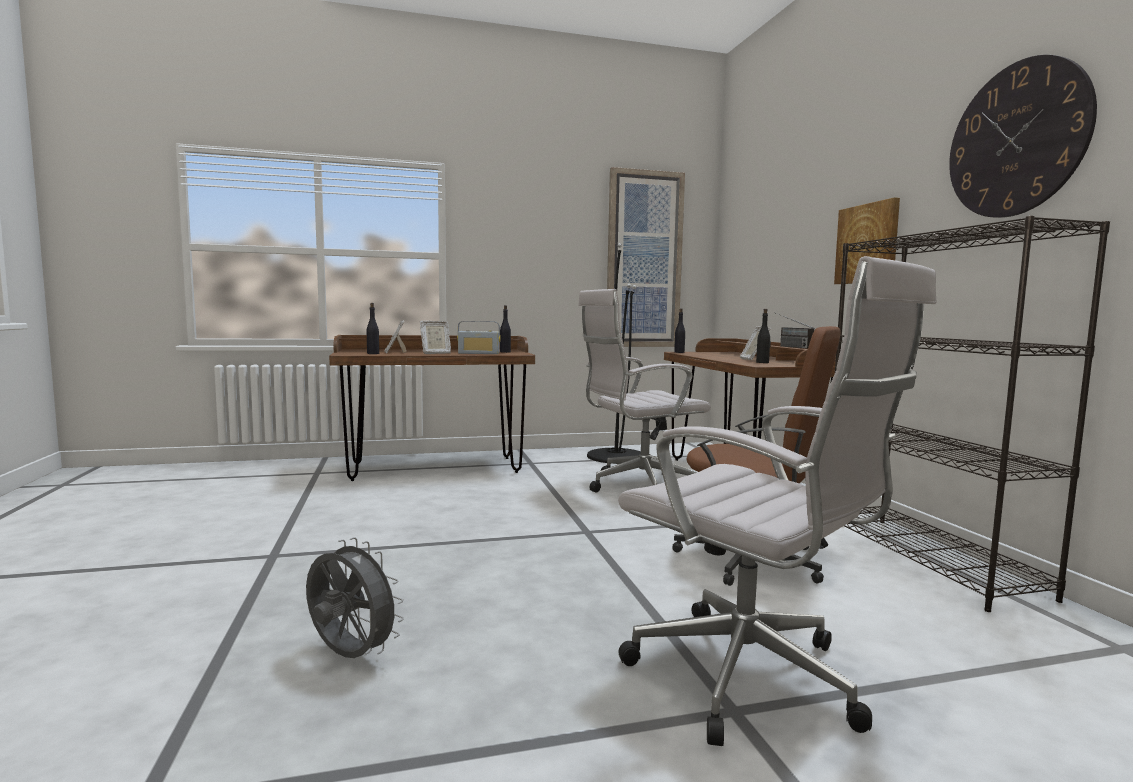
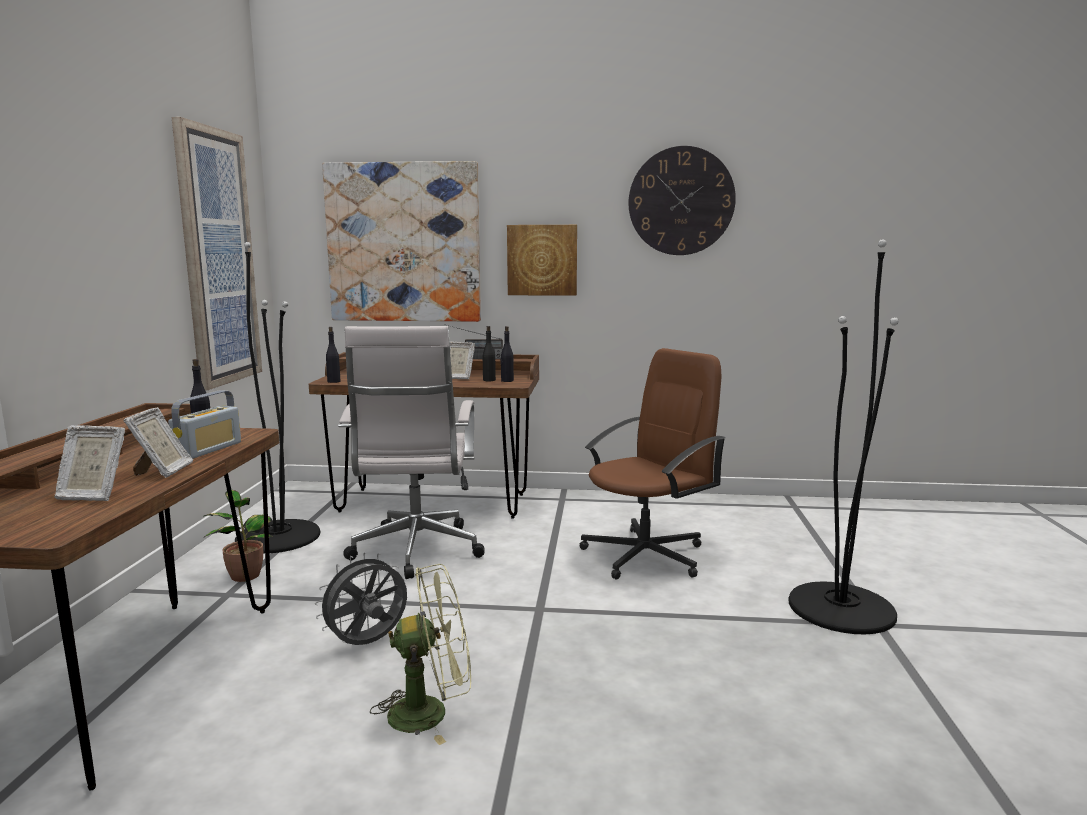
camera: 70 degrees left, 5 degrees up
(349, 657) = (822, 800): grey fan -> grey fan (367, 644)
(373, 353) = (82, 511): black bottle -> black bottle (507, 381)
(429, 522) = (430, 712): none -> green fan
(556, 461) = (244, 575): none -> potted plant
(754, 681) = (841, 608): white office chair -> black floor lamp
(778, 241) = (403, 243): none -> picture
(927, 559) = (668, 504): black bookcase -> none

